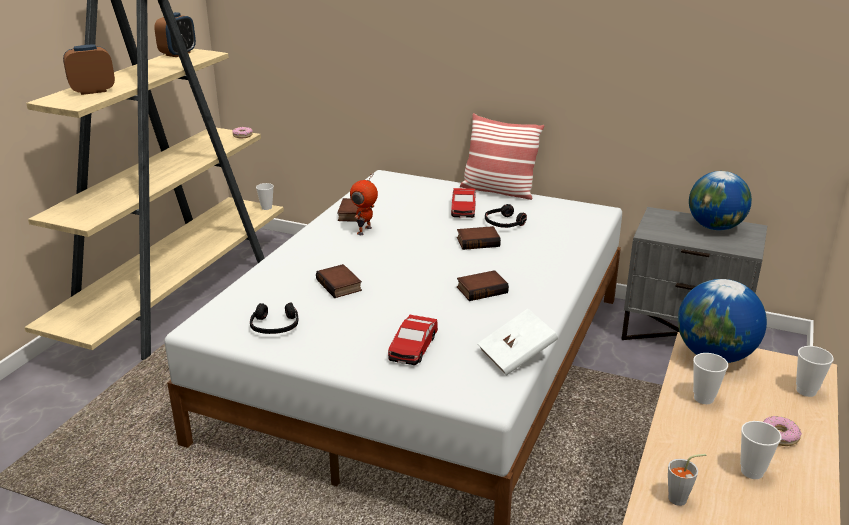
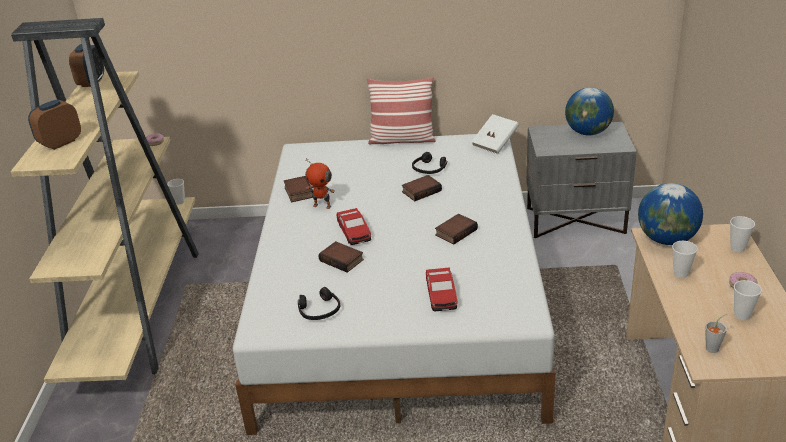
camera: 20 degrees left, 5 degrees up
(365, 231) = (322, 205): toy robot -> toy robot turned 75 degrees counterclockwise
(463, 209) = (387, 164): toy car -> toy car (354, 232)
(516, 356) = (521, 279): white book -> white book (495, 143)

